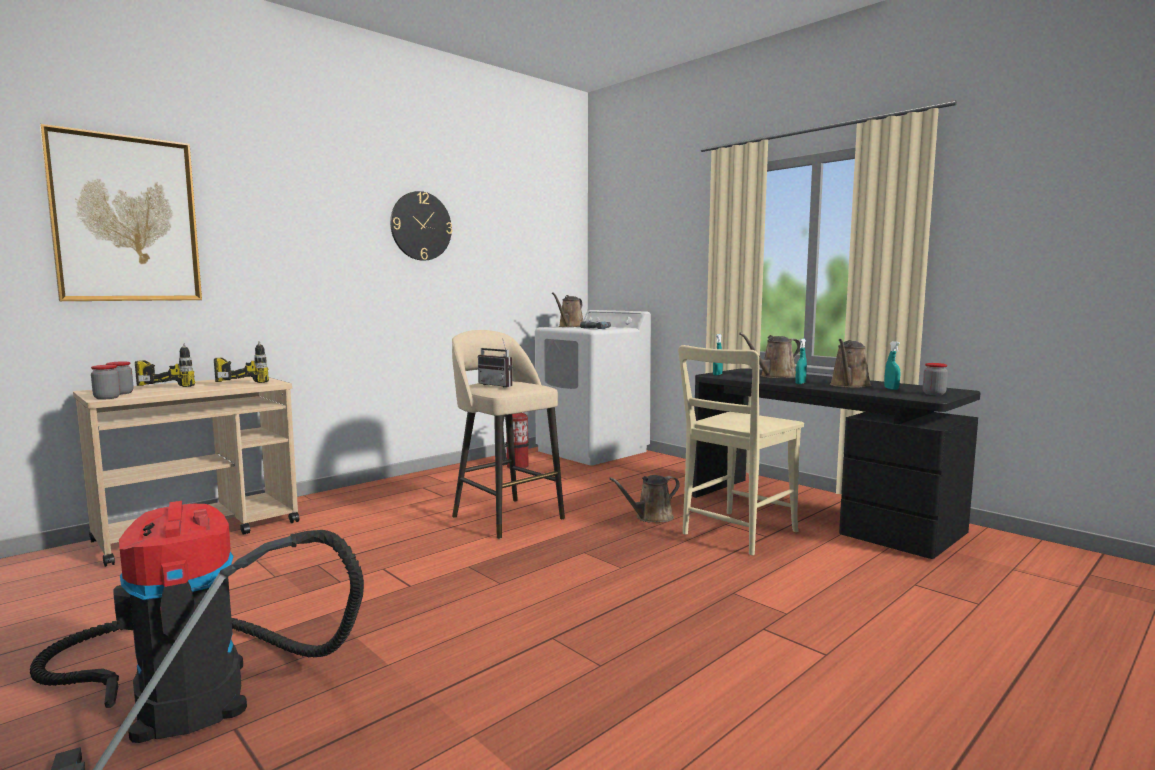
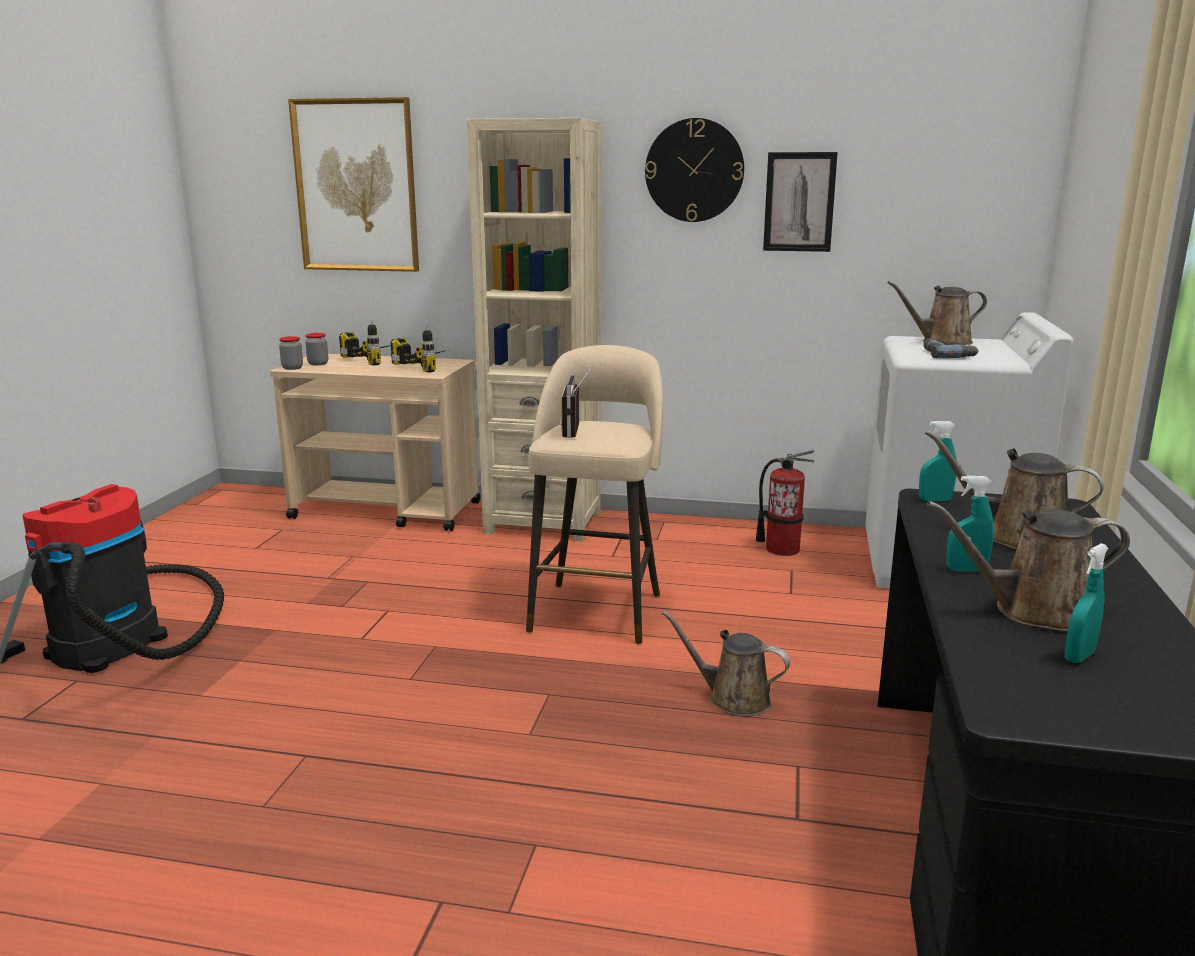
camera: 55 degrees right, 10 degrees up
(352, 497) = (543, 522): none -> beige bookcase
(480, 249) = (799, 202): none -> picture
(736, 534) = (765, 787): beige chair -> none
(934, 394) = (1096, 710): jar -> none

